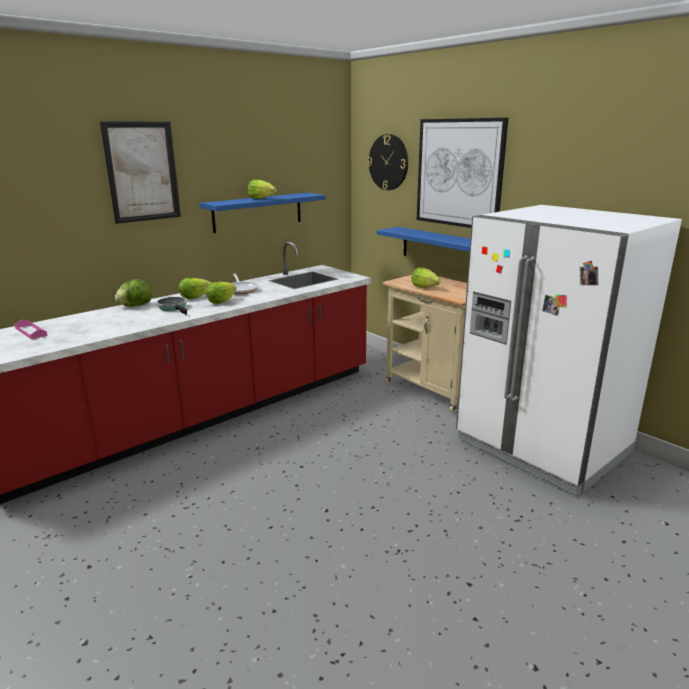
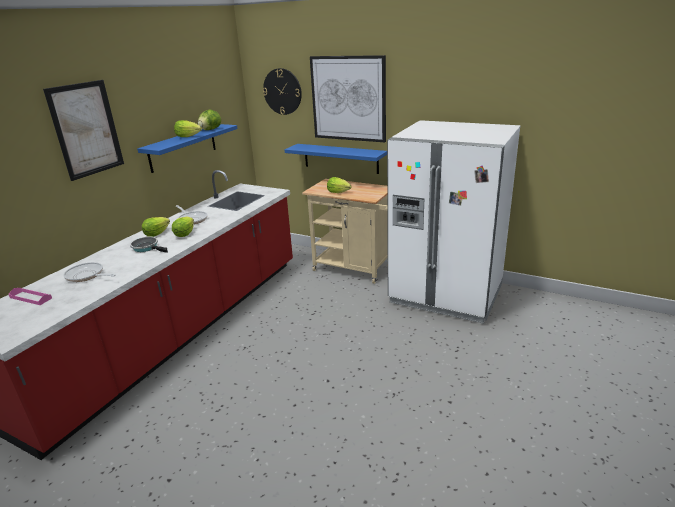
camera: 20 degrees left, 5 degrees up
(96, 322) = (87, 276): none -> frying pan
(135, 306) = (108, 252): lettuce -> lettuce (210, 130)

